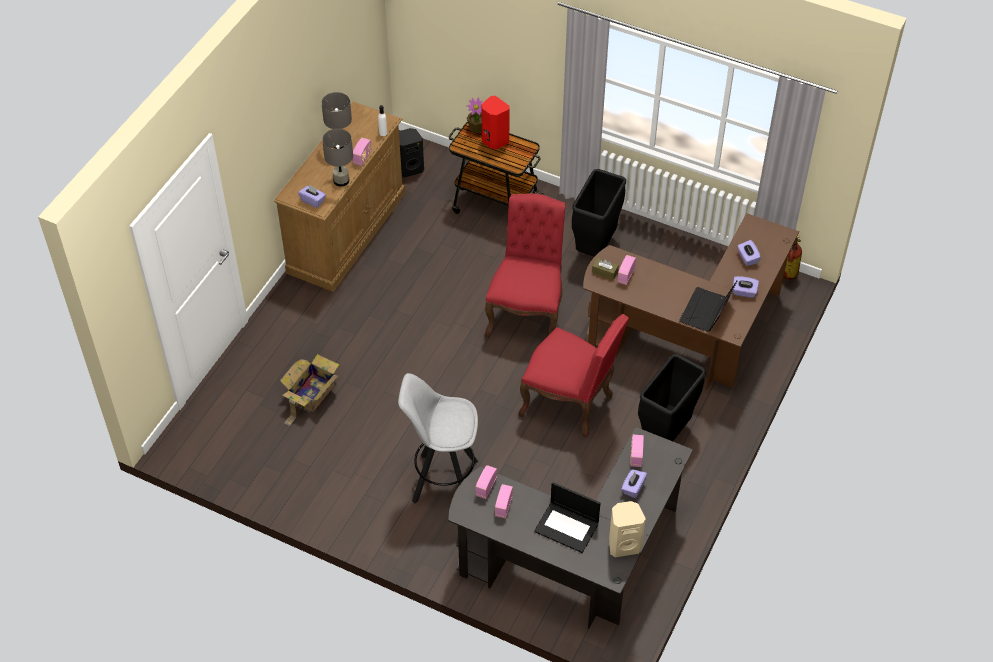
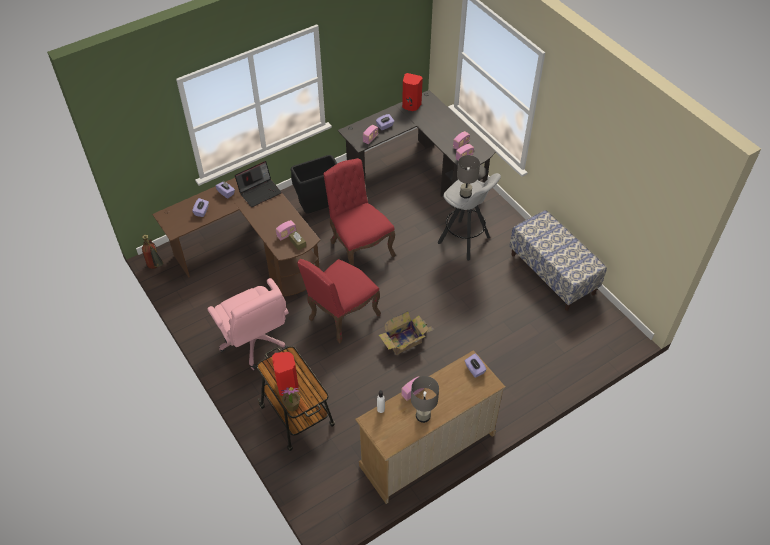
camera: 150 degrees left, 0 degrees up
(302, 486) = (552, 274): none -> bench
(311, 394) = (520, 329): cardboard box -> cardboard box (405, 341)
(341, 180) = (441, 378): grey table lamp -> grey table lamp (465, 194)
(410, 168) = (339, 489): black speaker -> none
(567, 527) = (433, 123): laptop -> none
(594, 247) = (256, 344): black trash can -> pink office chair
(623, 544) = (411, 106): beige speaker -> red speaker

